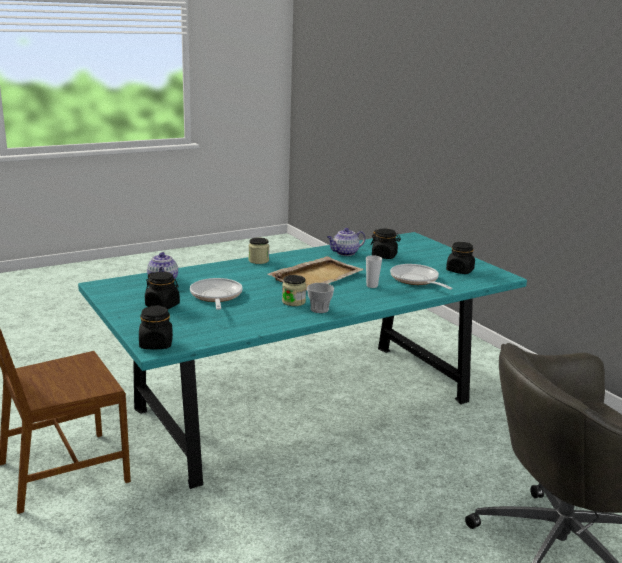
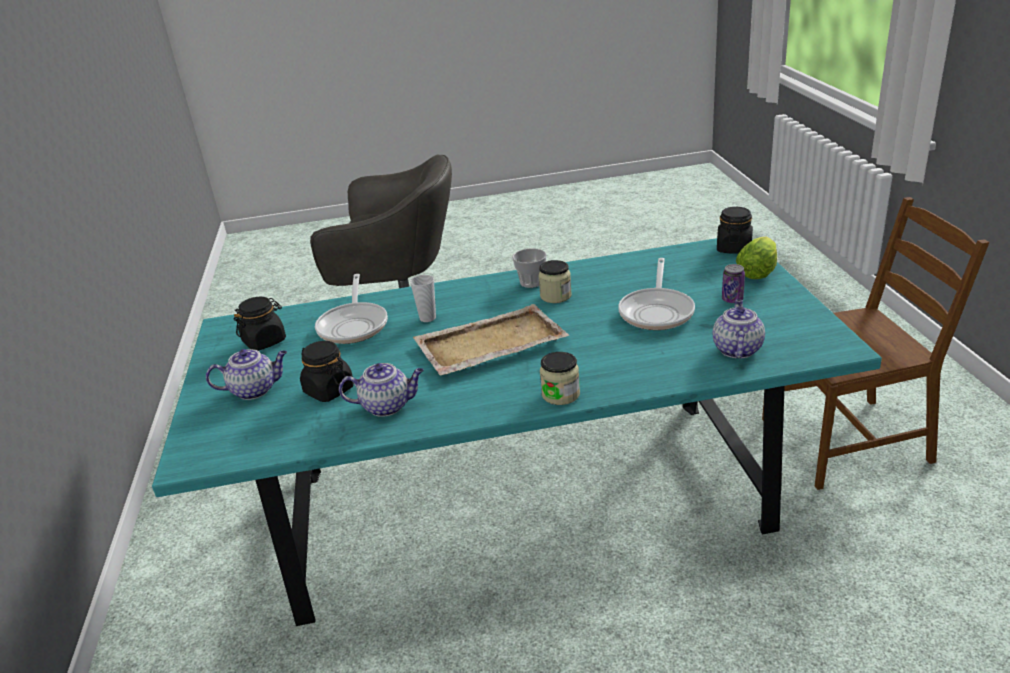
camera: 155 degrees left, 10 degrees up
(138, 325) = (758, 272): none -> lettuce
(162, 305) = (732, 299): black jar -> can
(424, 254) = (255, 390): none -> teapot

